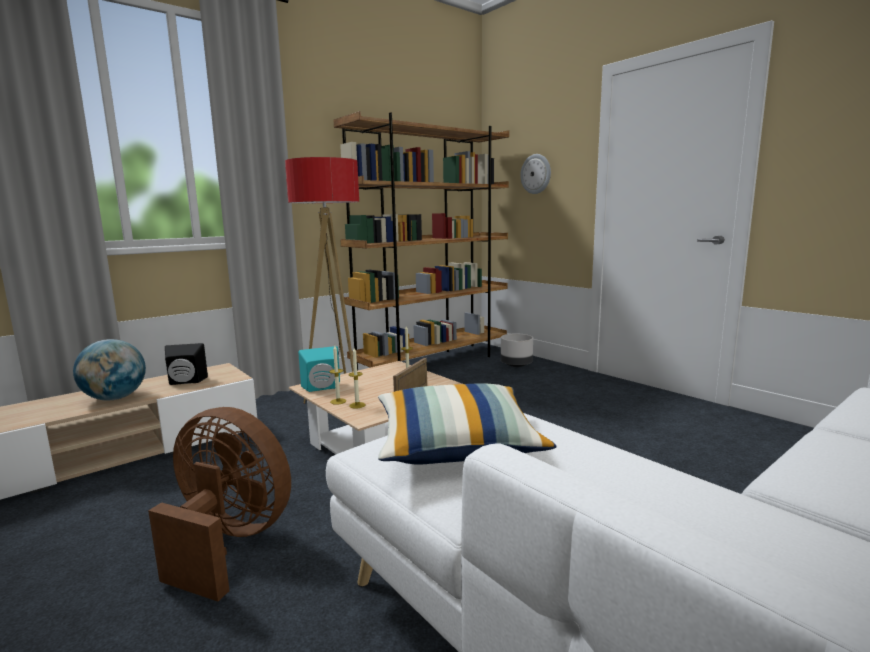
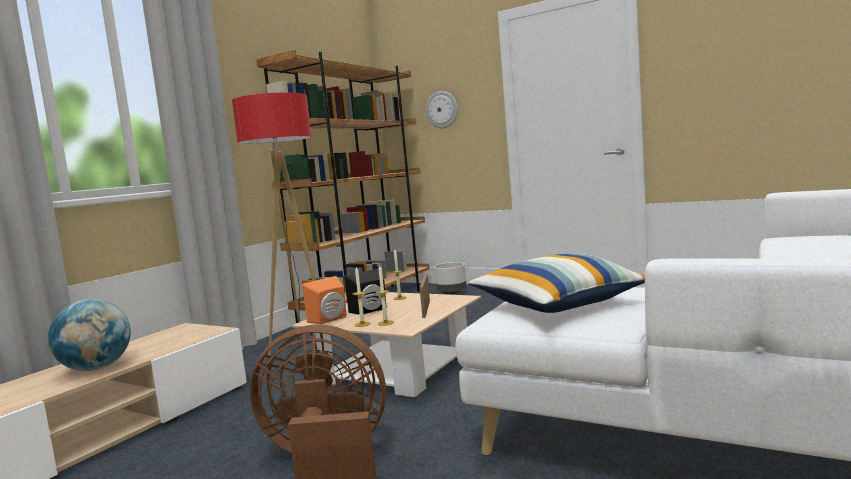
camera: 20 degrees left, 5 degrees down
(186, 382) = (162, 343): black speaker -> black speaker (370, 311)
(322, 388) = (330, 320): turquoise speaker -> orange speaker

